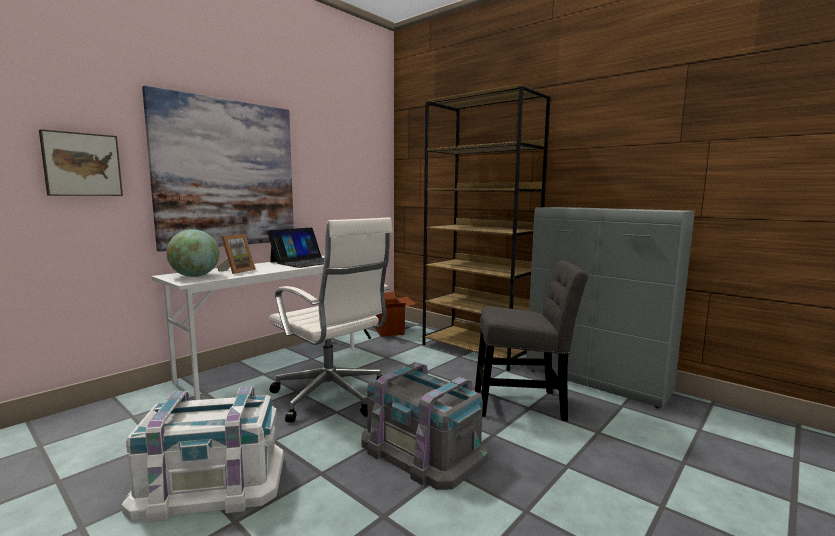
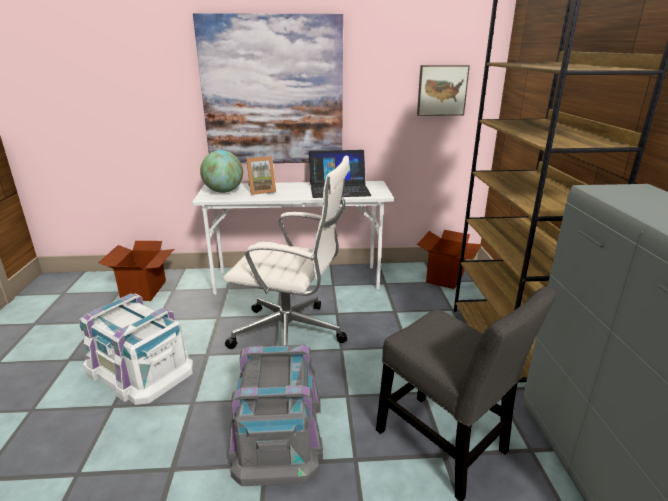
camera: 45 degrees right, 15 degrees up
(82, 164) = (153, 90): picture -> picture (441, 90)
(86, 430) = (145, 290): none -> cardboard box
(332, 397) = (291, 335): white office chair -> white office chair turned 75 degrees counterclockwise

